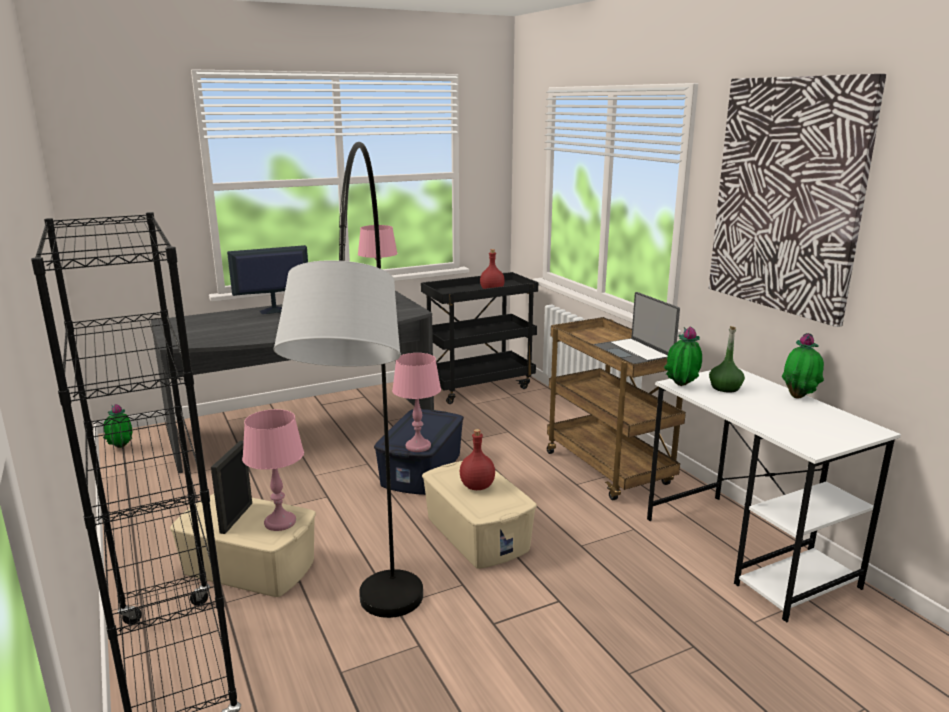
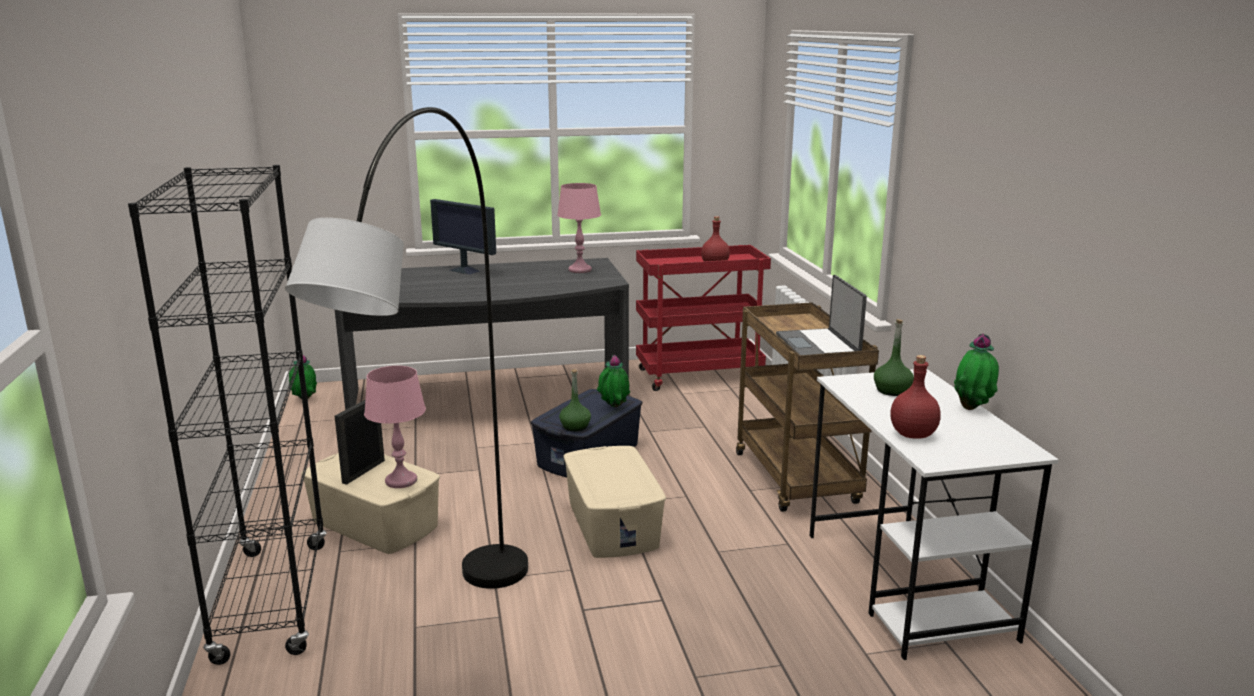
camera: 15 degrees right, 0 degrees up
(273, 311) = (465, 270): monitor -> monitor turned 135 degrees counterclockwise
(418, 446) = (575, 426): pink table lamp -> green bottle
(476, 486) = (612, 472): red bottle -> red bottle (912, 434)
(479, 386) = (699, 375): black cart -> red cart
(681, 387) = (840, 385): potted plant -> potted plant (613, 408)
(787, 196) = (980, 172): picture -> none

